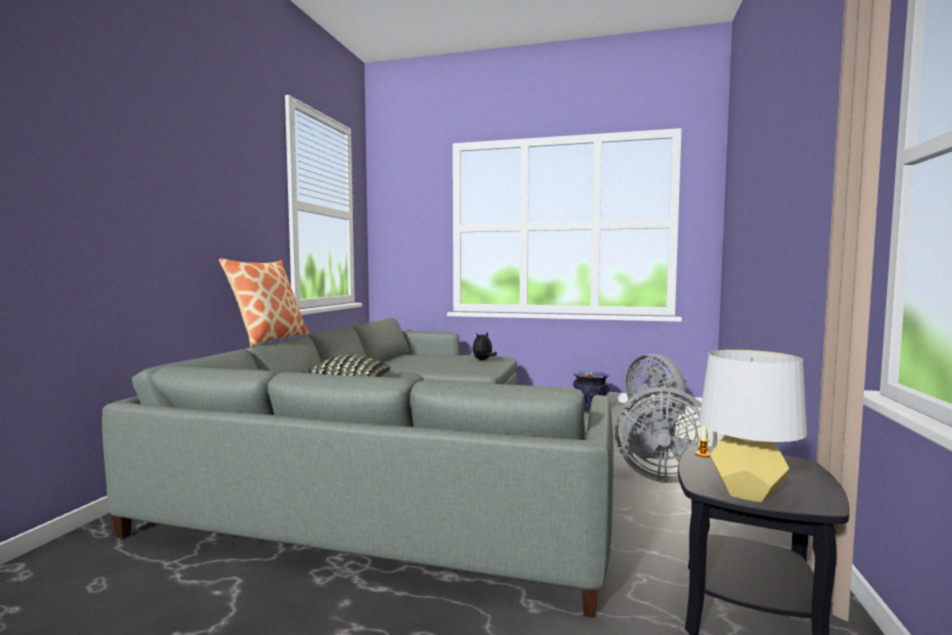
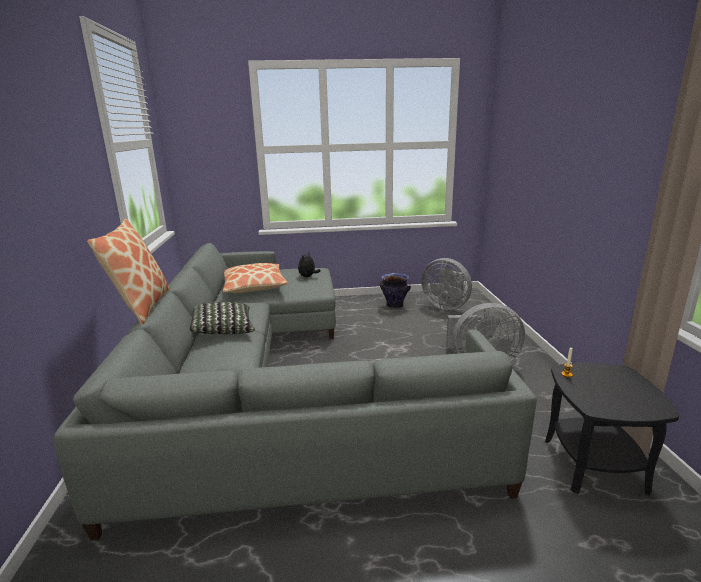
camera: 20 degrees left, 15 degrees up
(419, 360) = (254, 286): none -> pillow
(747, 492) = (619, 408): grey table lamp -> none

